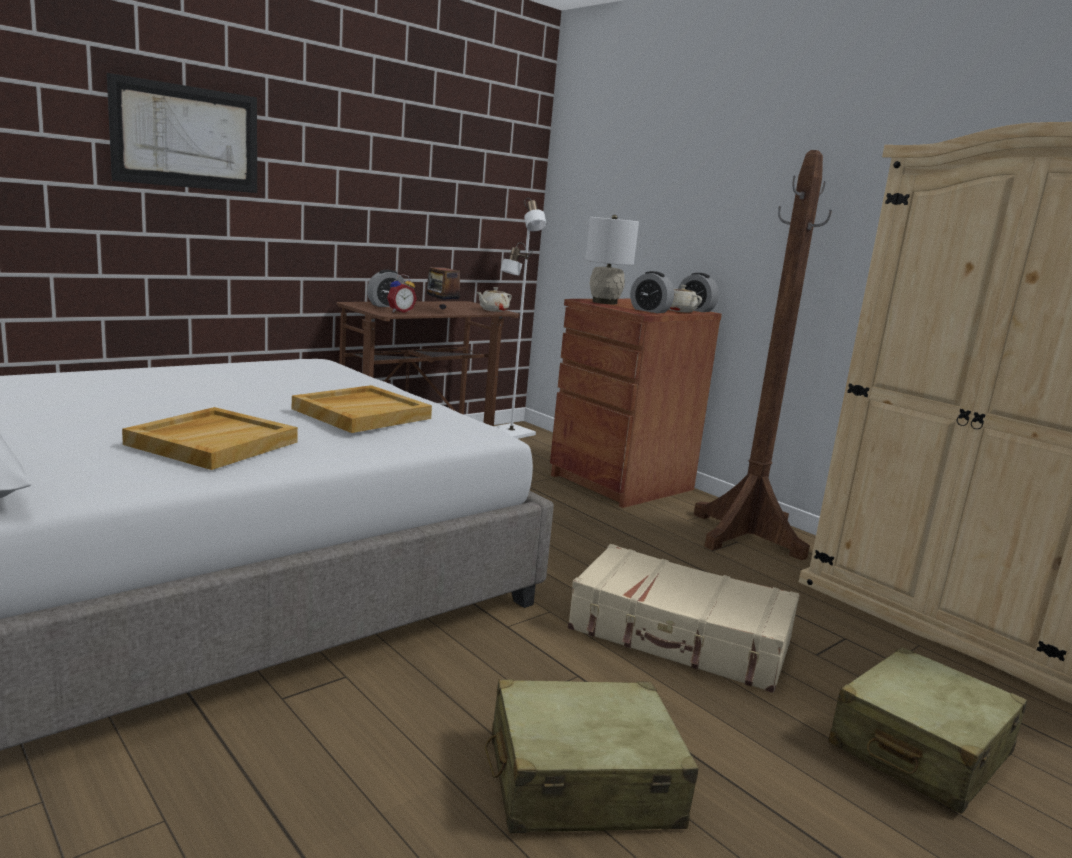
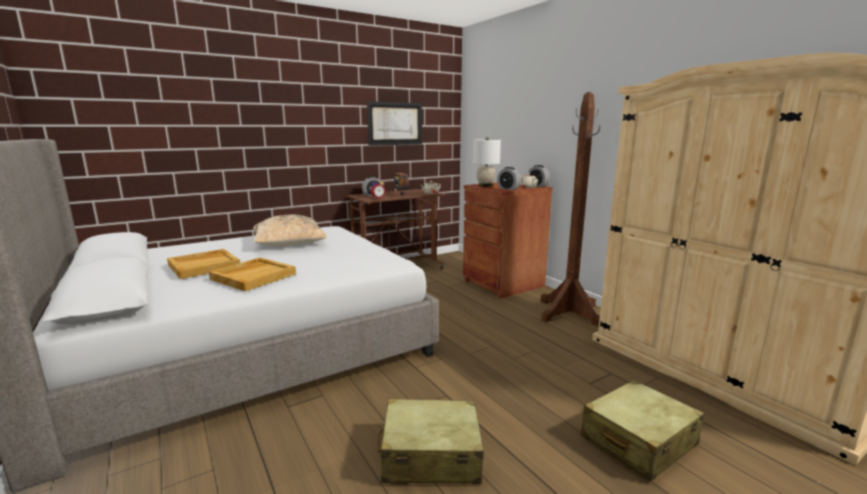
camera: 10 degrees right, 0 degrees up
(186, 137) = (263, 119): picture -> picture (395, 123)
(248, 382) = (289, 242): none -> beige pillow
(362, 413) = (336, 256): beige tray -> beige tray (204, 266)
(511, 433) = (449, 258): white floor lamp -> none
(680, 636) = (511, 373): beige suitcase -> none

